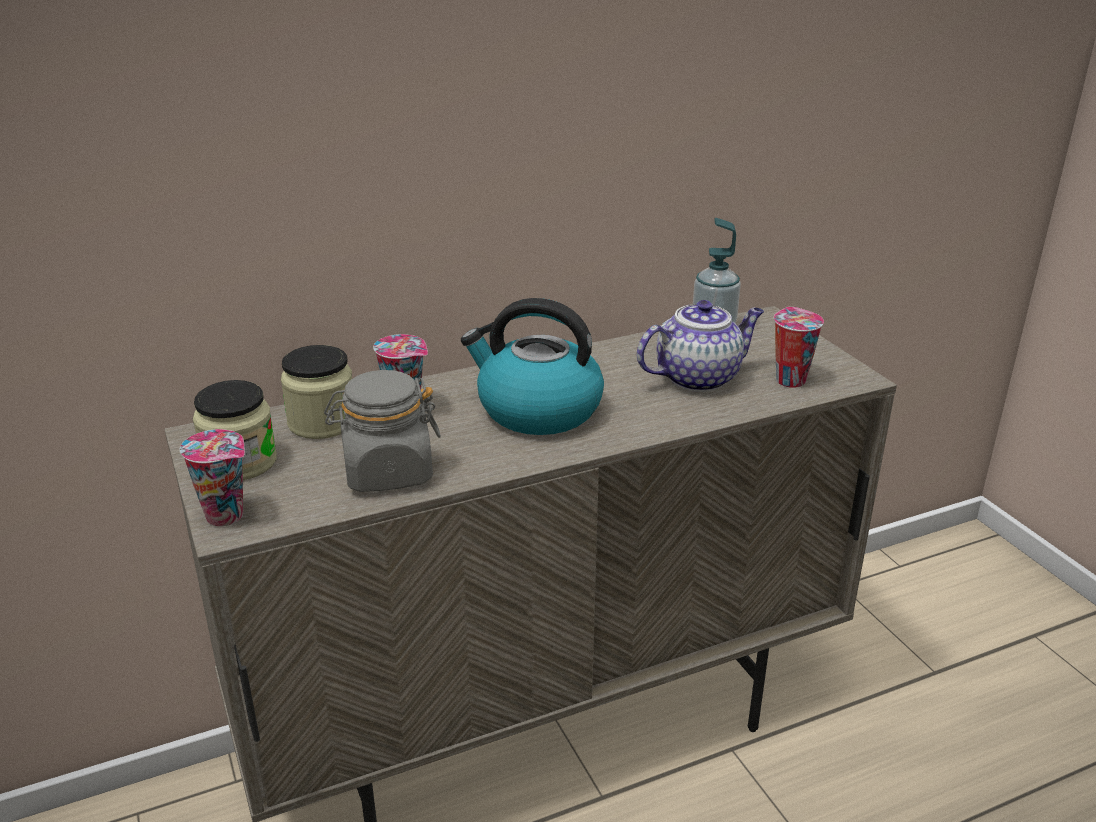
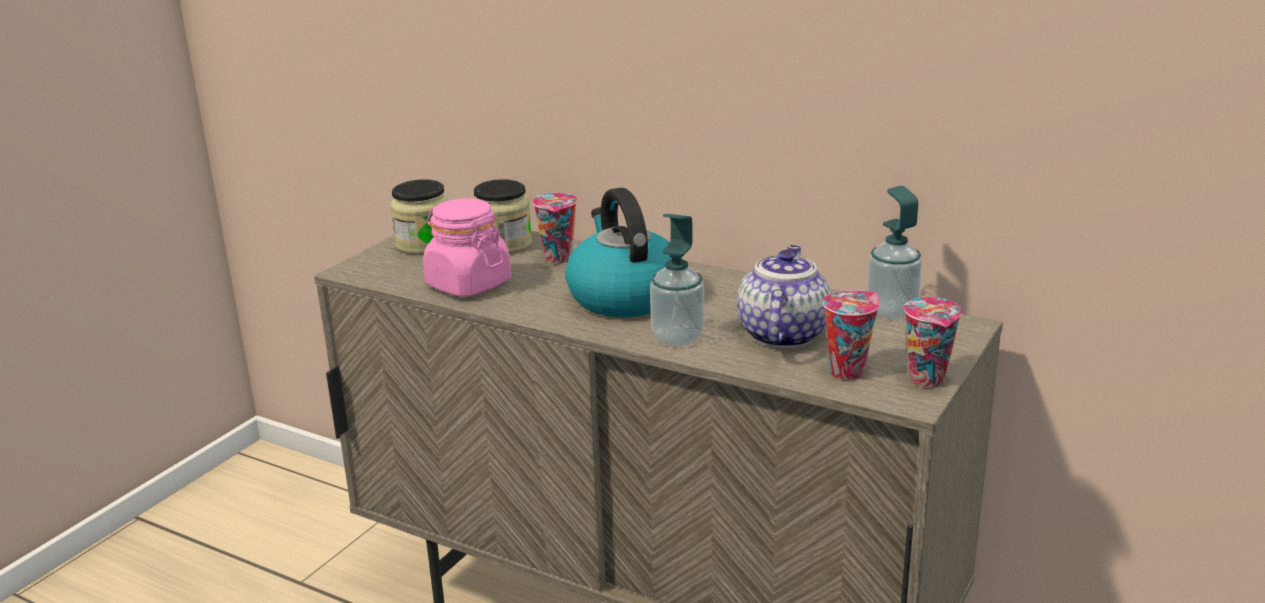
camera: 55 degrees right, 5 degrees down
(228, 516) = (362, 265): cup -> cup (929, 380)
(387, 472) = (468, 284): grey jar -> pink jar
(651, 418) = (677, 338): none -> soap dispenser
(698, 377) = (782, 334): teapot -> teapot turned 105 degrees counterclockwise

